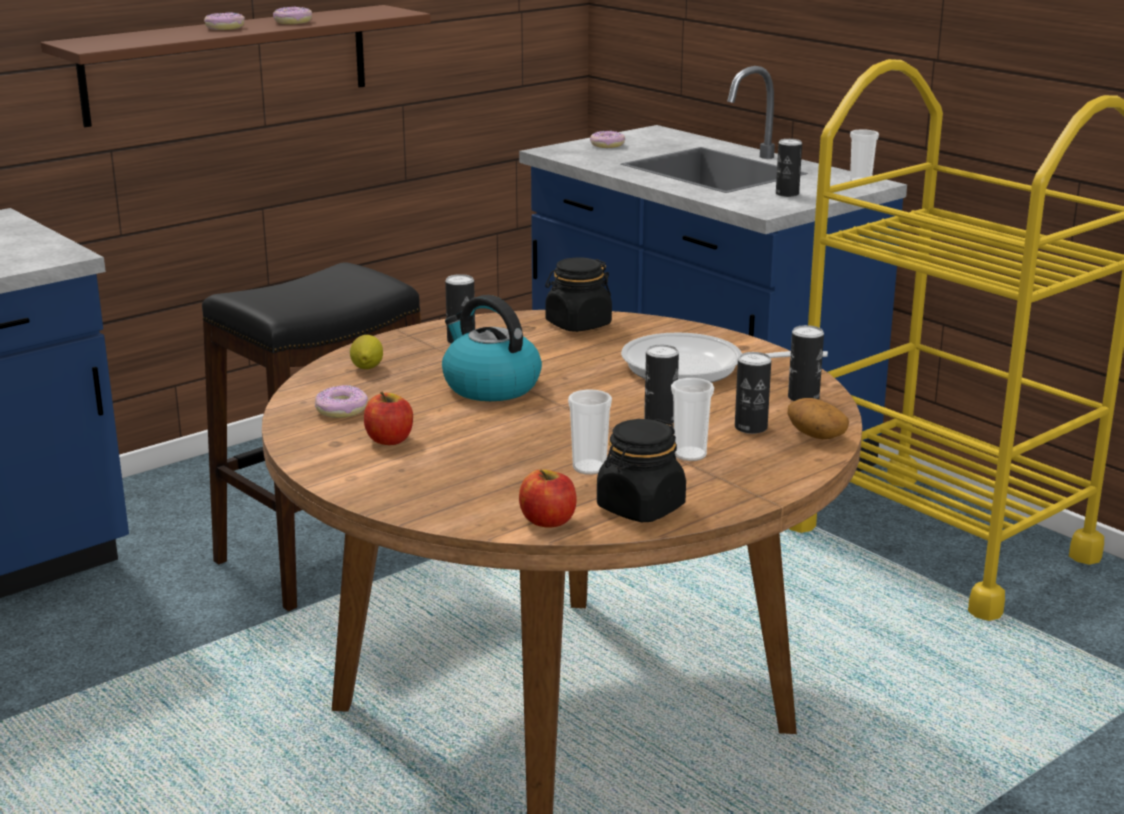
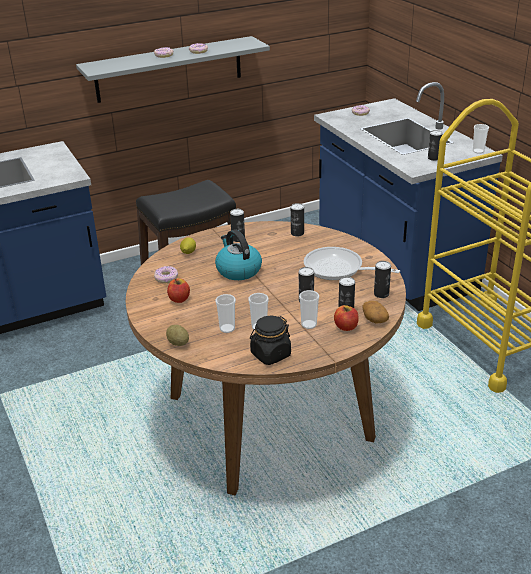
camera: 15 degrees right, 10 degrees up
(228, 64) = (169, 69): brown shelf -> grey shelf
(428, 509) = (178, 343): none -> potato
(522, 476) = (227, 328): none -> cup
(548, 521) = (226, 357): apple -> apple (346, 327)
(578, 324) = (297, 233): black jar -> can

